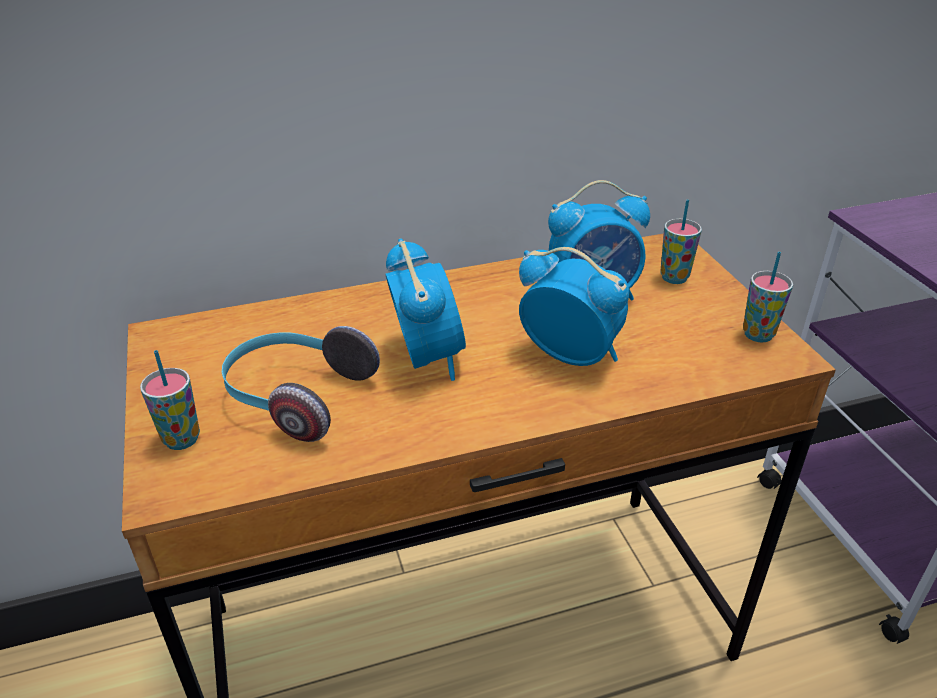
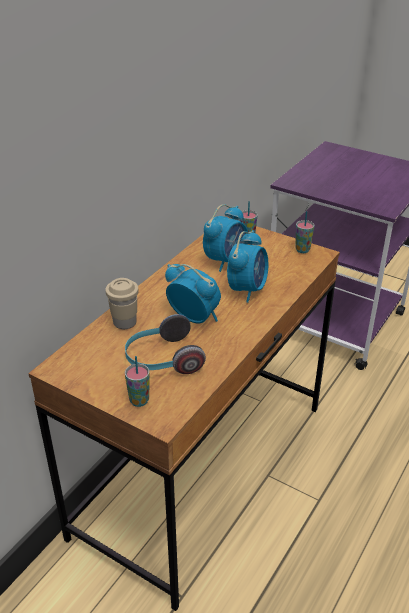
camera: 40 degrees left, 0 degrees up
(325, 317) = (124, 322): none -> beige cup
(570, 355) = (247, 289): alarm clock -> alarm clock turned 120 degrees clockwise

